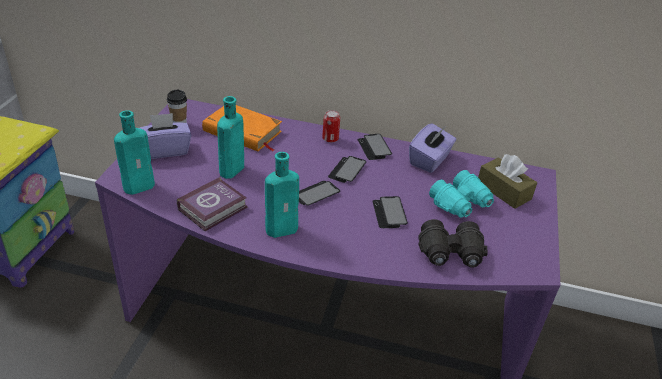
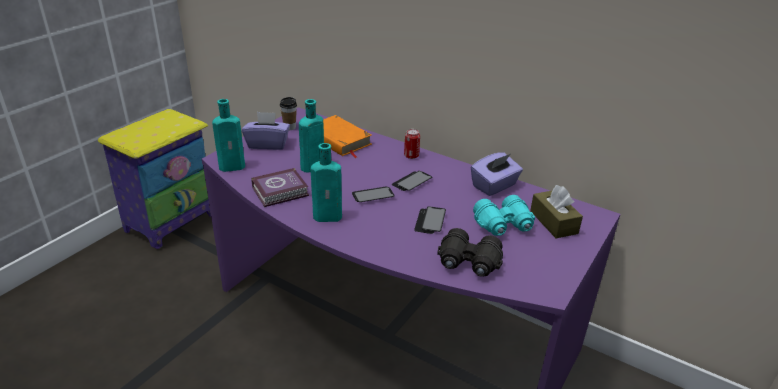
camera: 20 degrees right, 5 degrees down
(374, 148) = (447, 168): phone -> none

